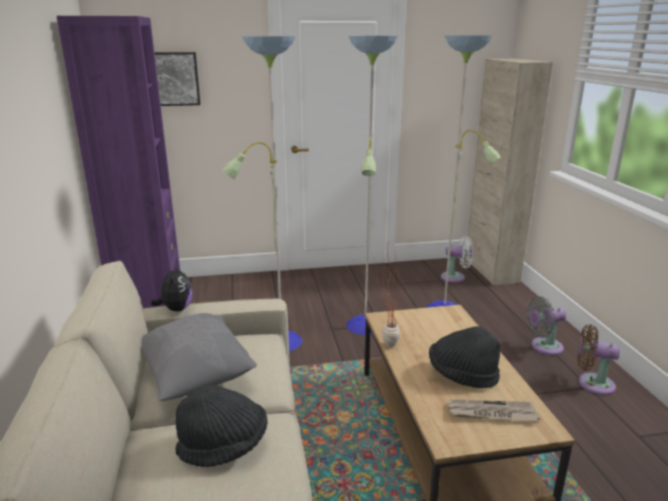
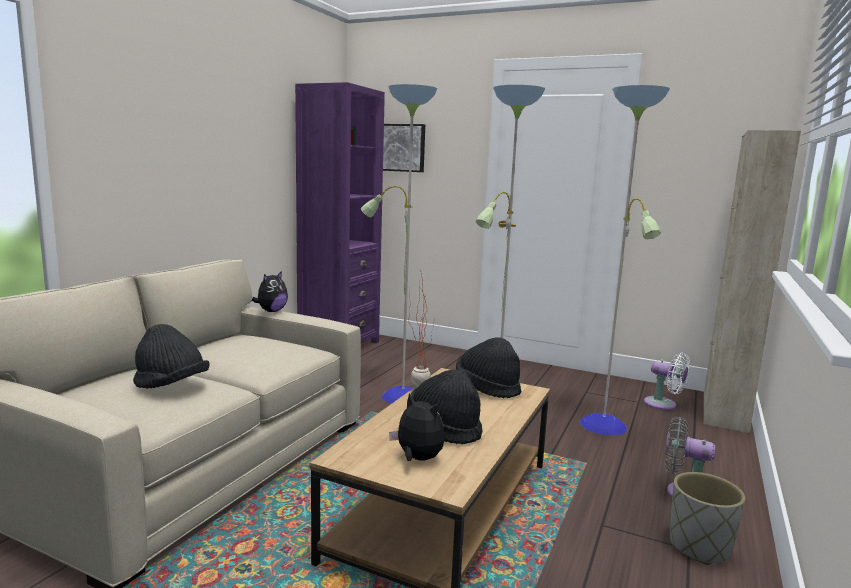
camera: 35 degrees right, 10 degrees down
(195, 376) = (228, 352): grey pillow -> none
(426, 321) = (487, 388): none -> black hat
(491, 413) = (417, 459): newspaper -> plush toy
(592, 383) = (699, 547): brown fan -> grey planter

